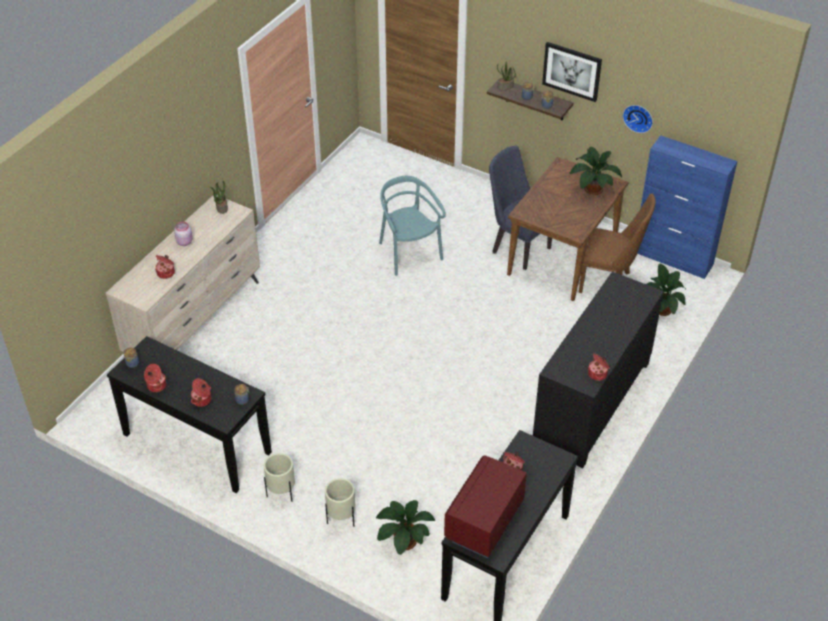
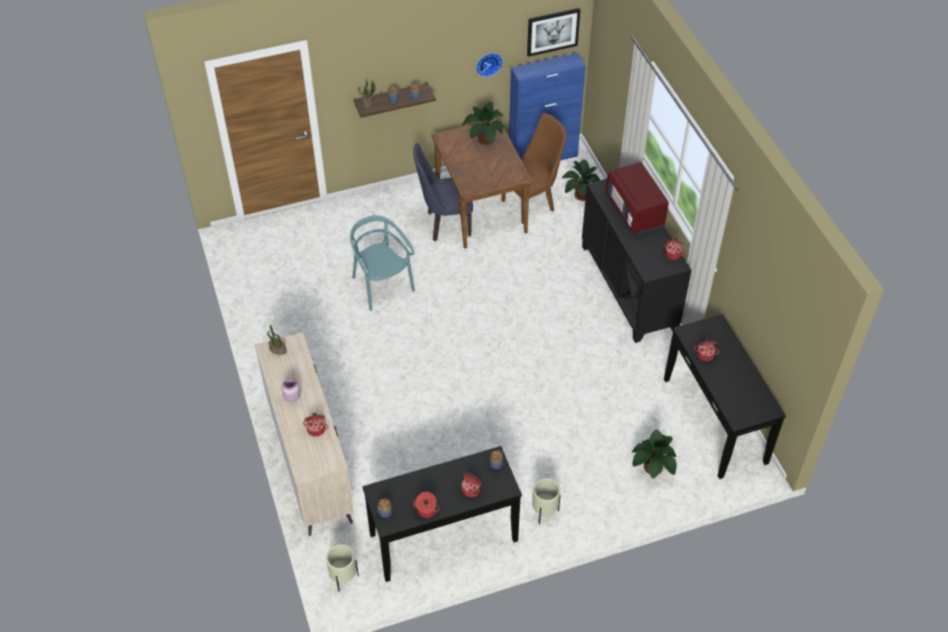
camera: 50 degrees left, 5 degrees up
(341, 519) = (601, 491): beige planter -> beige planter (344, 579)
(409, 253) = (381, 286): turquoise chair -> turquoise chair turned 45 degrees clockwise
(485, 521) = (735, 397): red microwave -> red microwave (635, 211)
(572, 71) = (422, 57): picture -> picture (552, 31)

